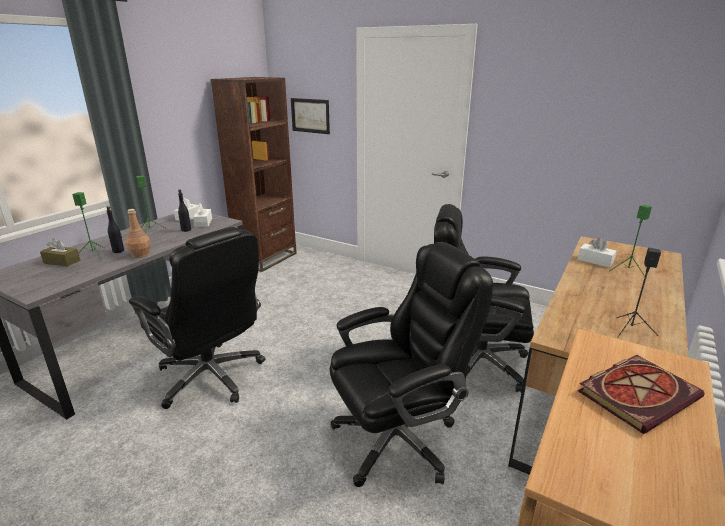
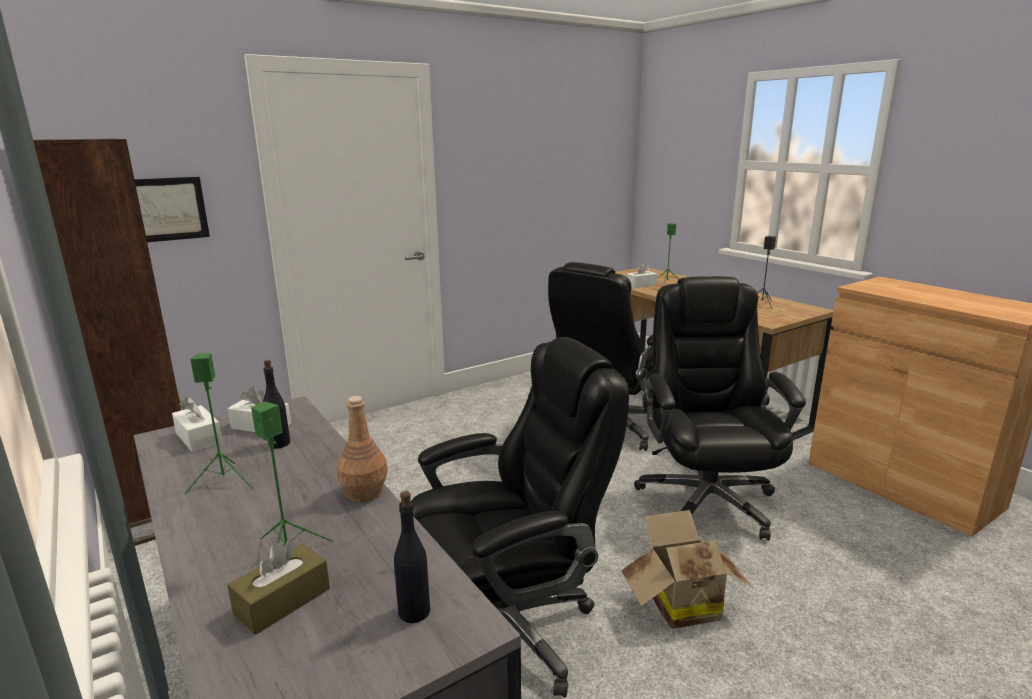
camera: 65 degrees left, 5 degrees down
(118, 251) = (306, 519): black bottle -> black bottle (414, 611)
(254, 441) = (679, 603): none -> cardboard box
(637, 393) = (920, 292): book -> none

